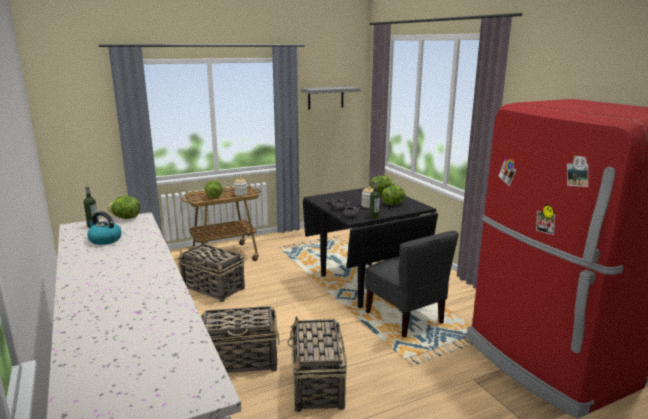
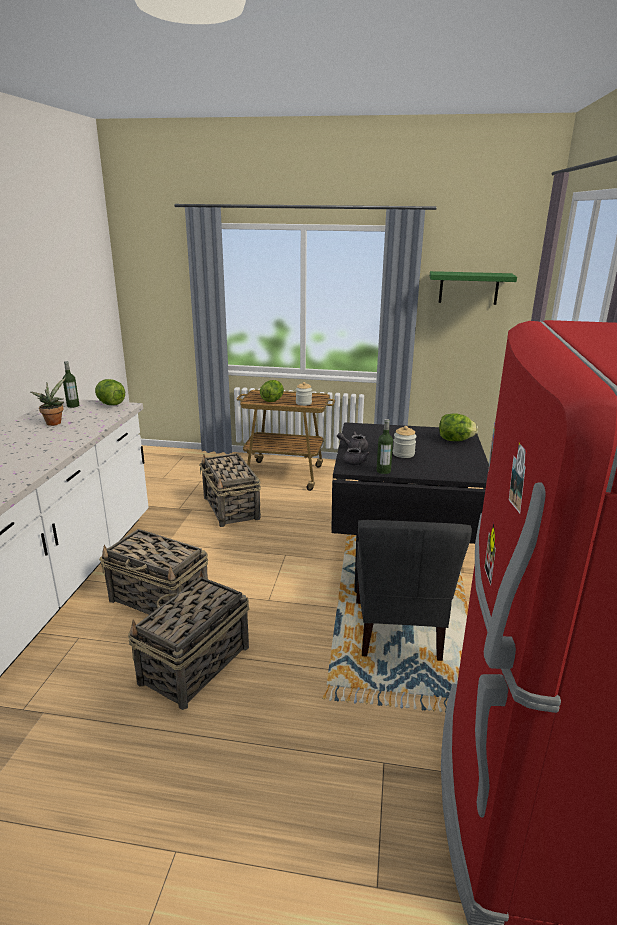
camera: 35 degrees right, 5 degrees up
(104, 240) = (54, 422): kettle -> potted plant
(325, 97) = (468, 288): grey shelf -> green shelf
(393, 204) = (443, 460): lettuce -> none

